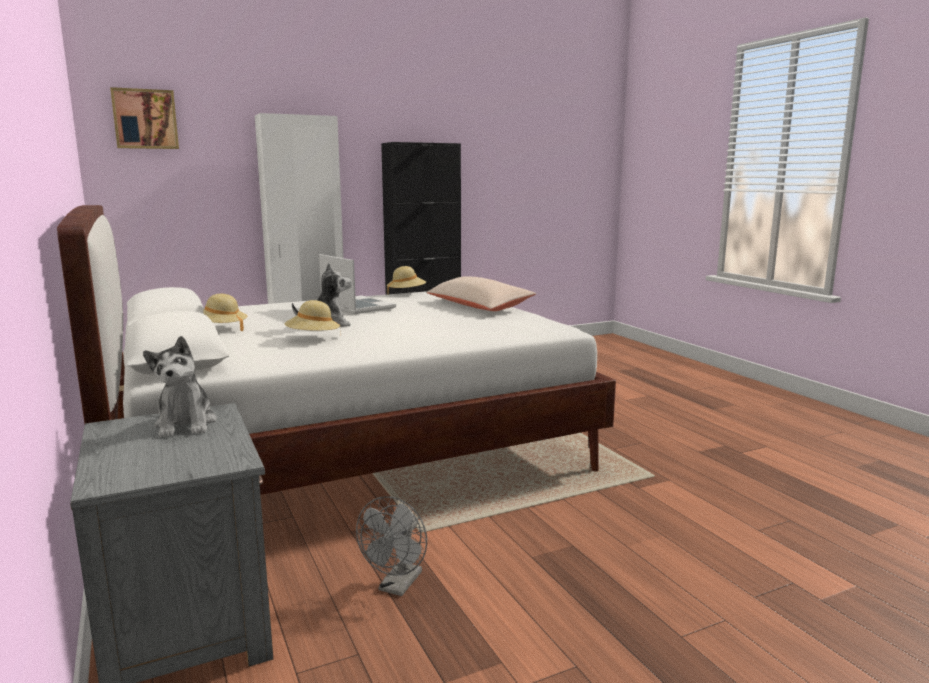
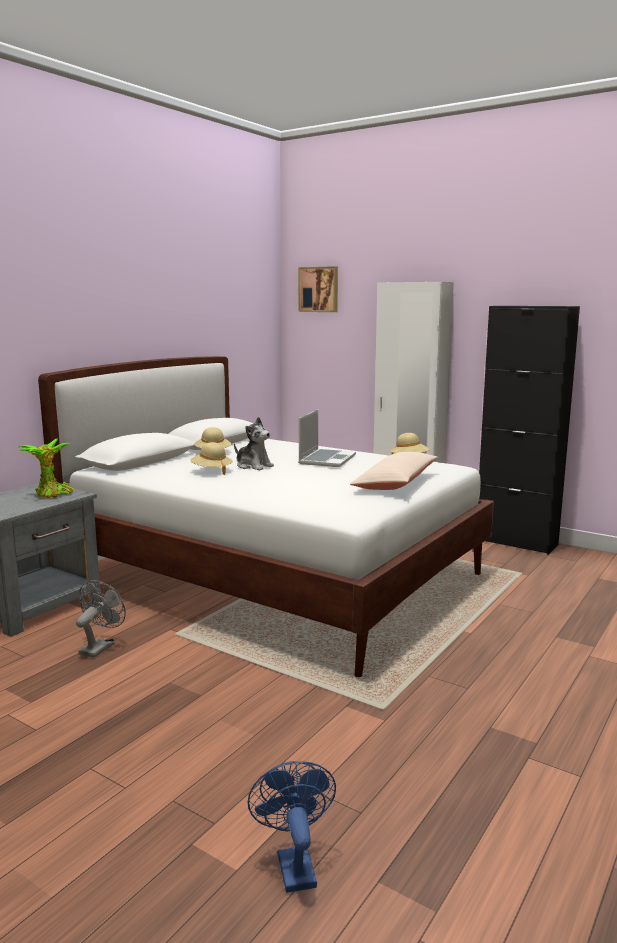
camera: 60 degrees right, 0 degrees up
(186, 424) = (52, 495): plush toy -> potted plant
(397, 586) = (100, 647): grey fan -> grey fan turned 120 degrees clockwise
(849, 560) = (293, 863): none -> blue fan

